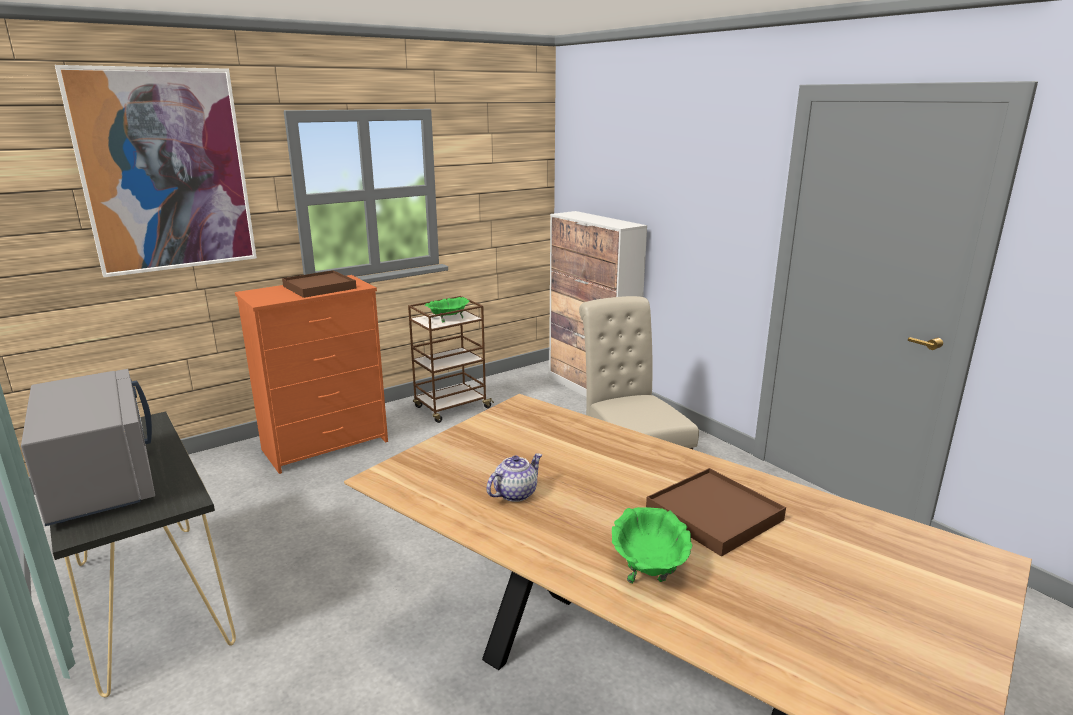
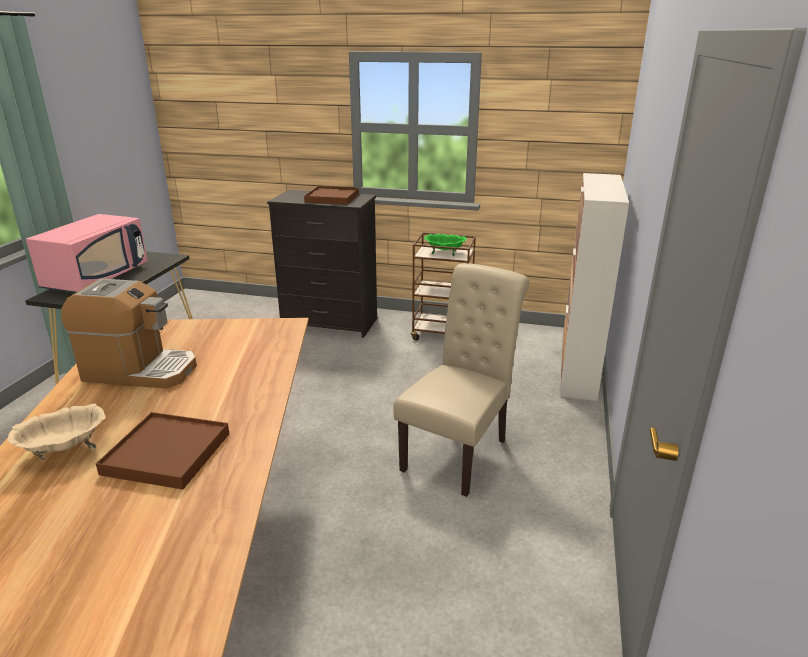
camera: 50 degrees right, 5 degrees up
(100, 482) = (97, 278): grey microwave -> pink microwave
(165, 171) = (266, 94): picture -> none
(327, 445) = (330, 323): orange dresser -> black dresser
(515, 493) = (140, 370): teapot -> coffee machine
(650, 567) = (64, 450): green bowl -> beige bowl

